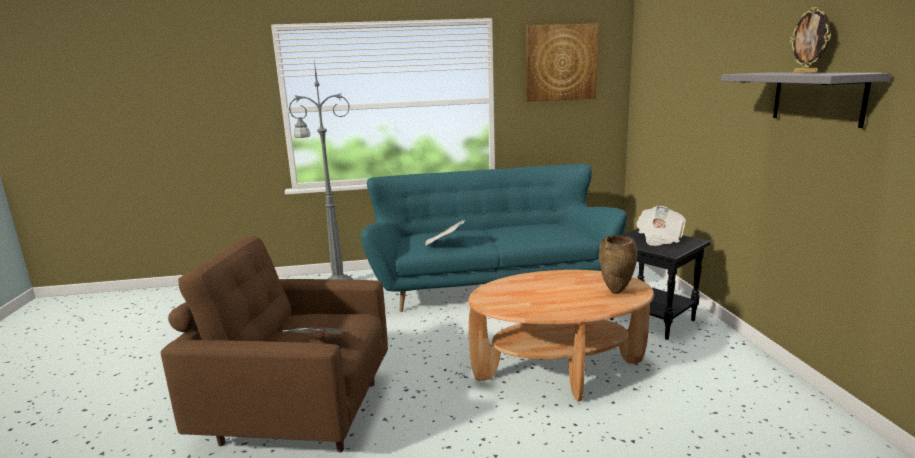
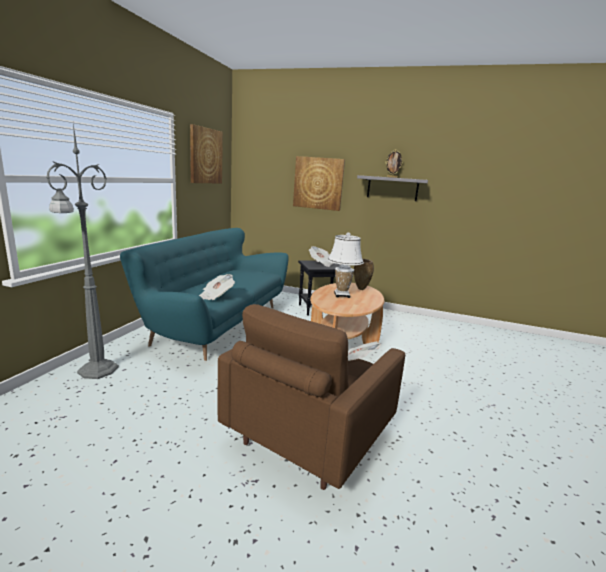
camera: 65 degrees left, 0 degrees up
(555, 287) = (342, 295): none -> white table lamp
(710, 92) = (318, 183): none -> picture

